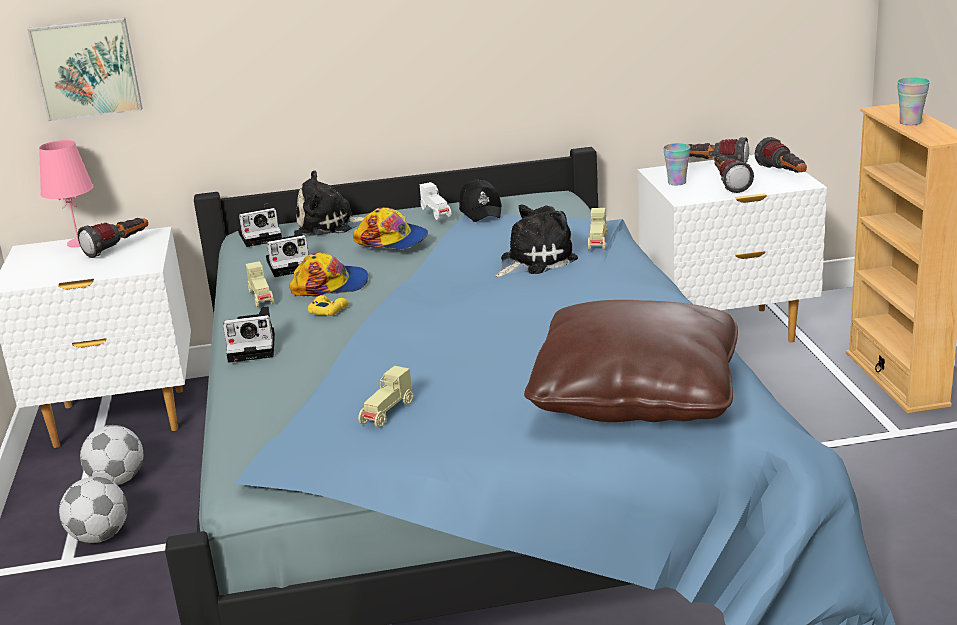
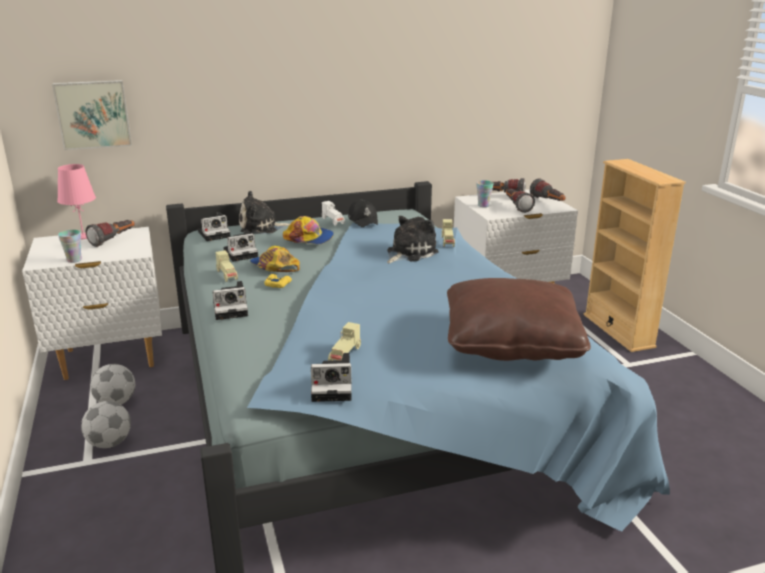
camera: 10 degrees left, 0 degrees up
(330, 285) = (274, 267): cap -> cap turned 120 degrees counterclockwise
(358, 457) = (334, 387): none -> camera
(910, 122) = (639, 170): cup -> cup (74, 260)

